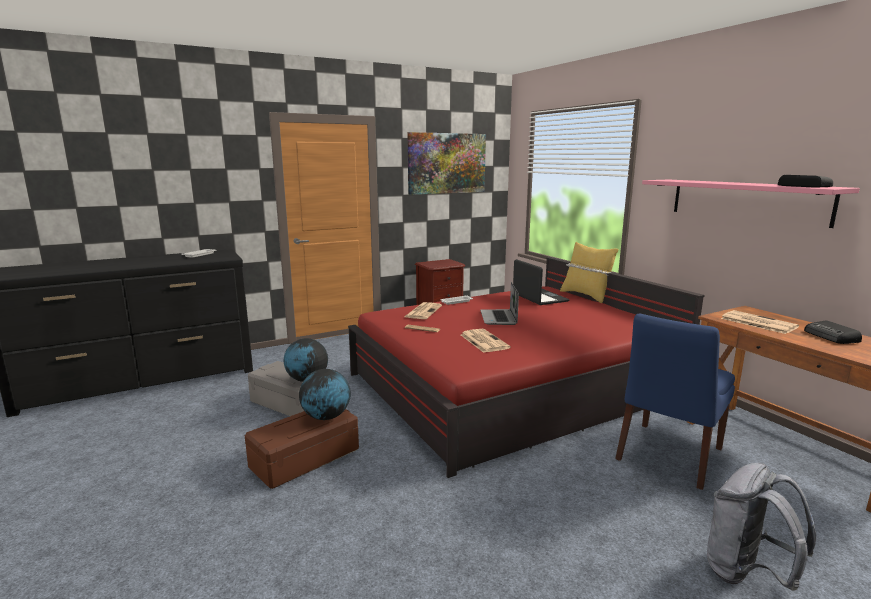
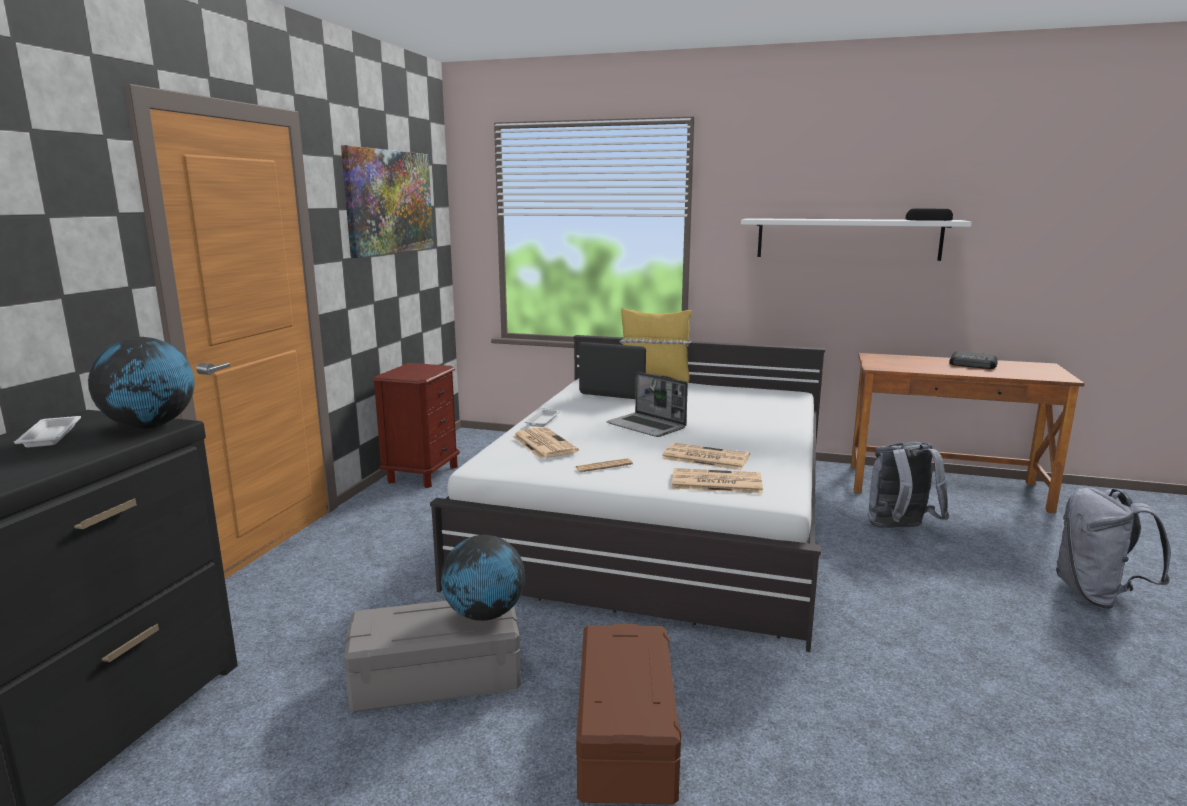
camera: 45 degrees left, 0 degrees up
(326, 417) = (638, 647): globe -> globe (150, 426)
(512, 385) = (660, 518): red bed -> white bed
(668, 456) = (899, 529): blue chair -> grey backpack
(746, 201) = (848, 239): pink shelf -> white shelf
(757, 322) = (910, 365): newspaper -> newspaper (715, 482)

